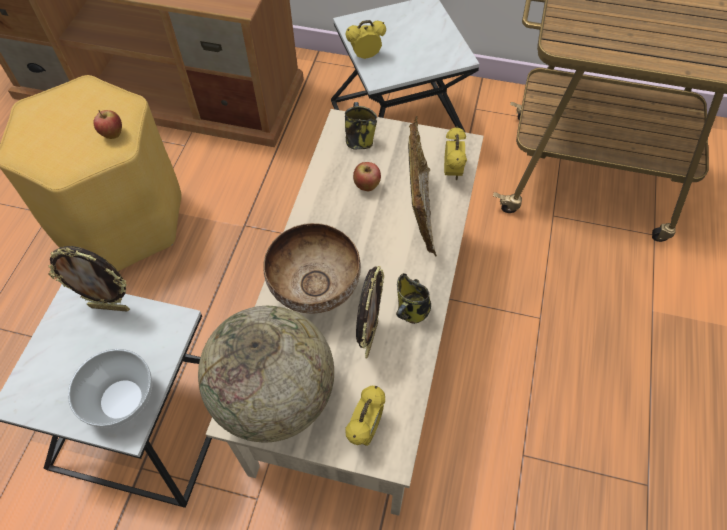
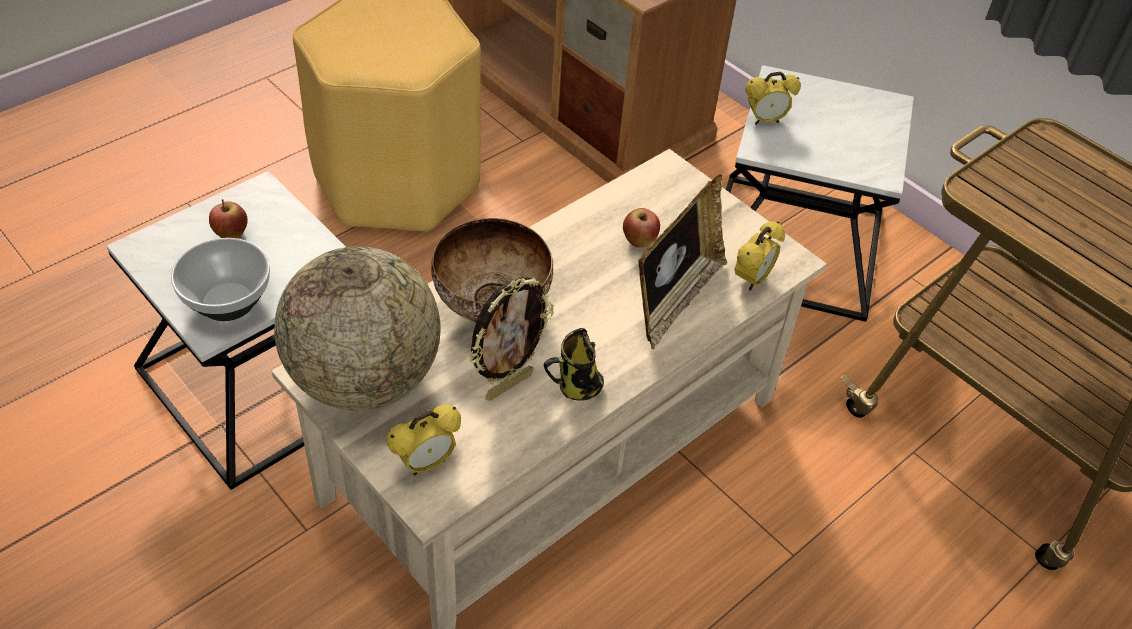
camera: 30 degrees right, 10 degrees down
(110, 307) = (288, 217): picture frame -> none
(113, 135) = (418, 61): apple -> apple (231, 236)
(359, 140) = (672, 194): mug -> none
(366, 56) = (765, 121): alarm clock -> alarm clock turned 150 degrees clockwise

